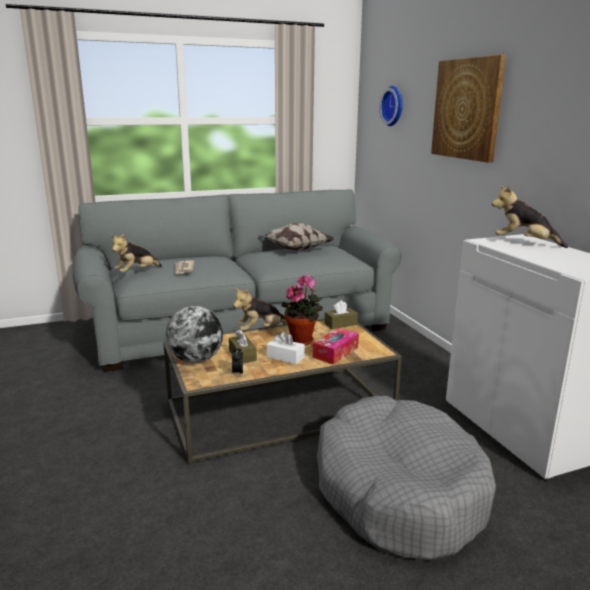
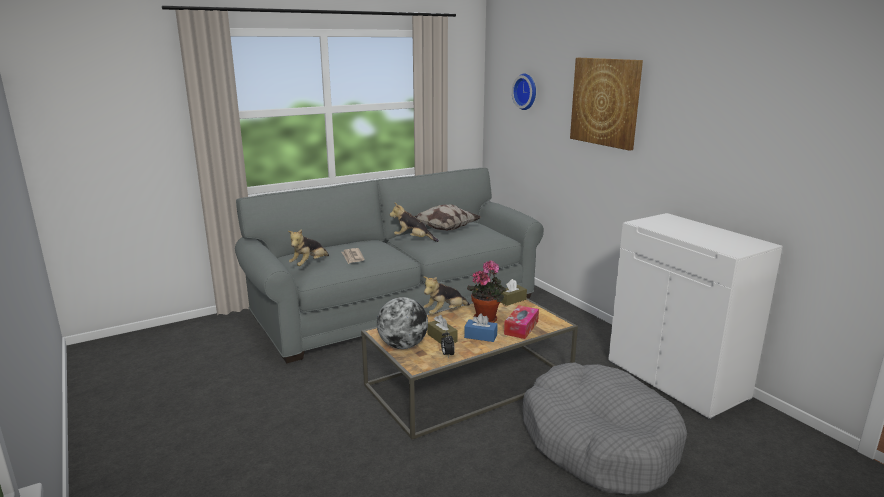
camera: 10 degrees left, 0 degrees up
(285, 357) = (480, 336): white tissue box -> blue tissue box
(524, 243) = (673, 223): plush toy -> plush toy (413, 239)

